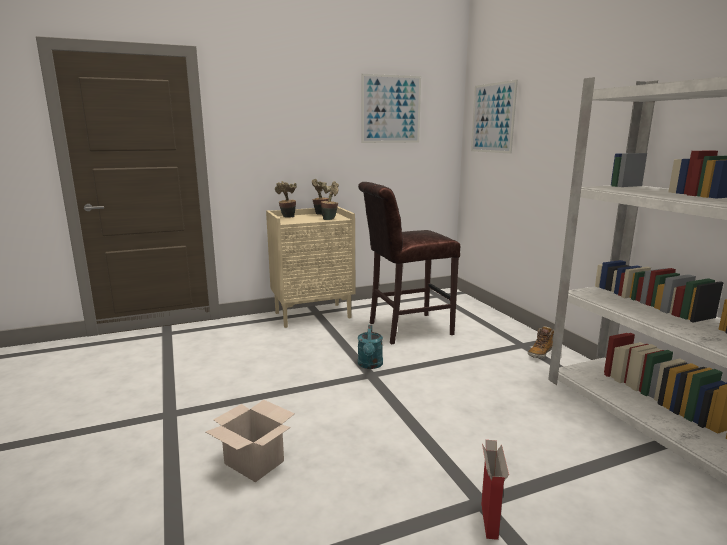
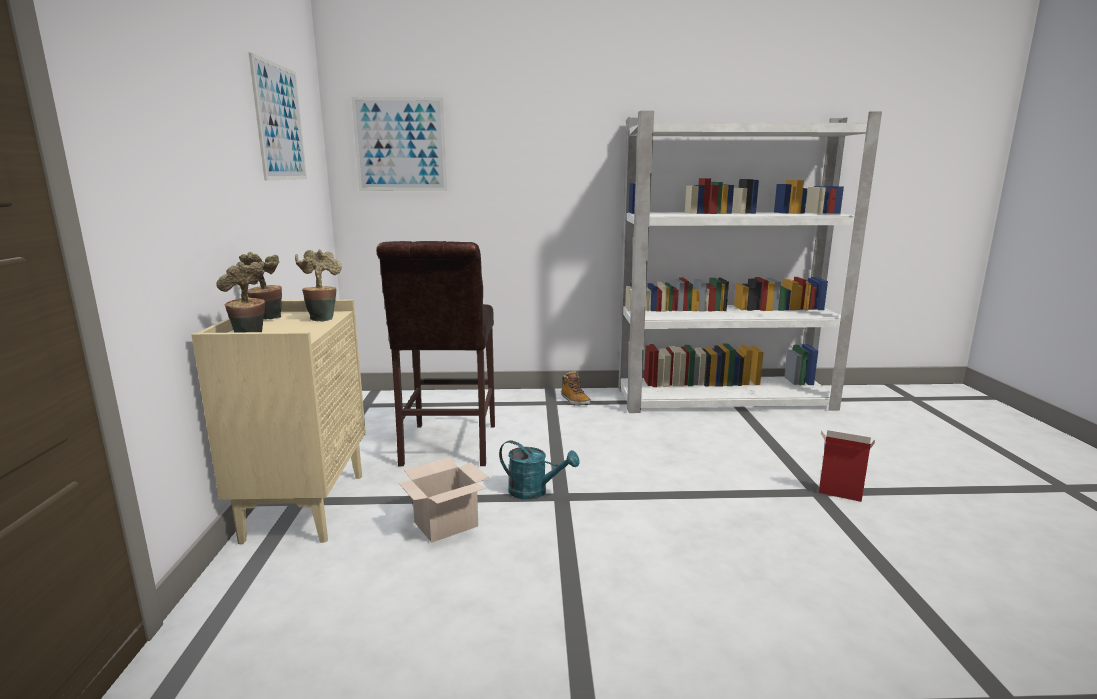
camera: 70 degrees left, 0 degrees up
(256, 462) = (750, 619): cardboard box -> cardboard box (447, 523)

